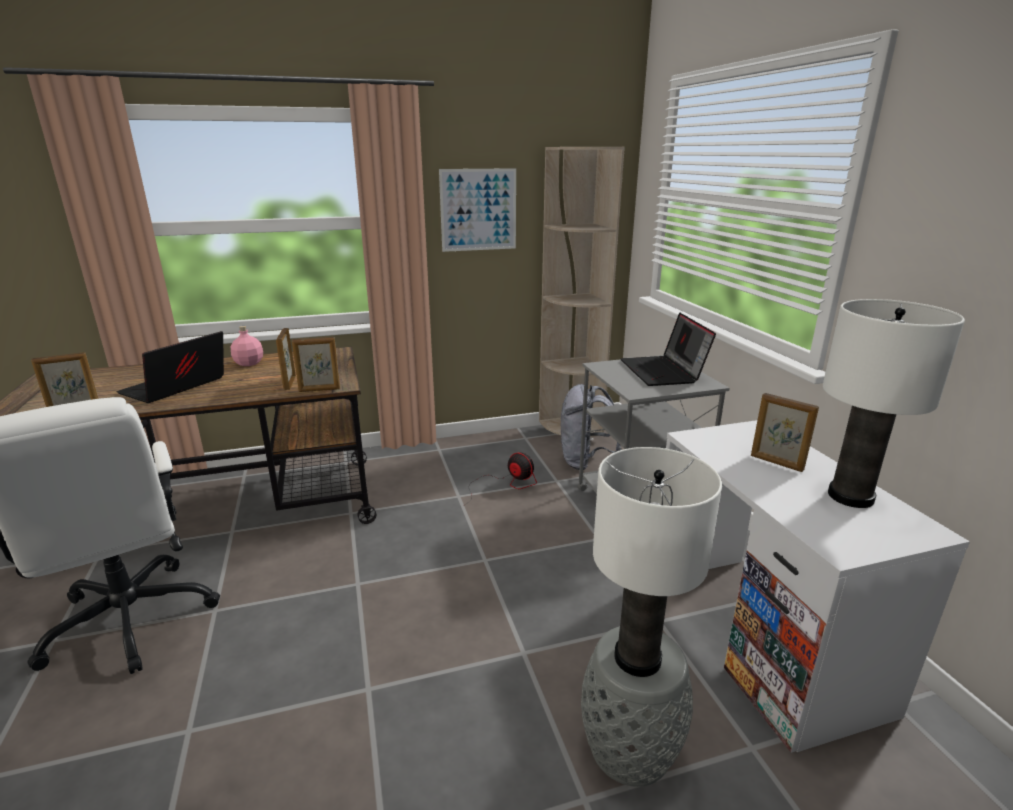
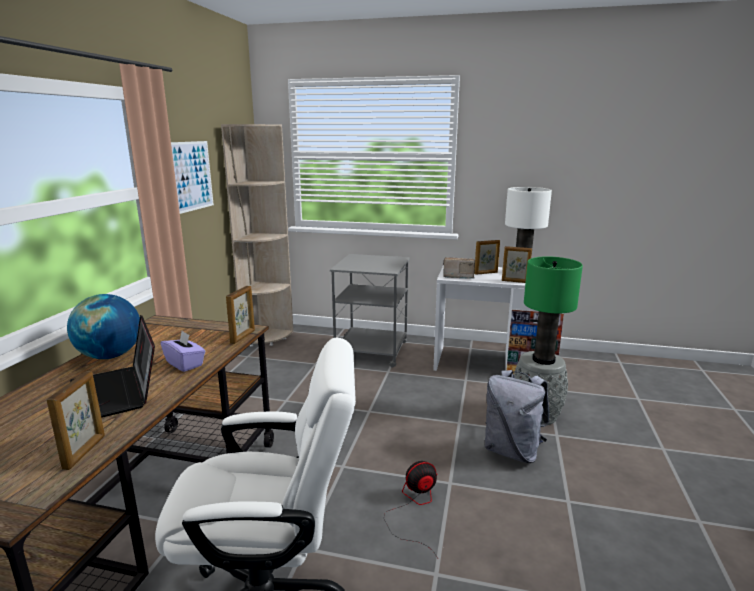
camera: 60 degrees left, 5 degrees down
(242, 389) = (185, 364): none -> purple tissue box
(248, 363) = (110, 356): pink bottle -> globe
(289, 383) = (205, 345): picture frame -> picture frame (515, 281)
(505, 484) = (296, 380): fan -> fan (415, 507)
(585, 461) = (307, 348): grey backpack -> grey backpack (512, 451)
(637, 658) = (543, 360): white table lamp -> green table lamp
(664, 372) = (372, 260): laptop -> none
(711, 444) = (457, 276): none -> radio

